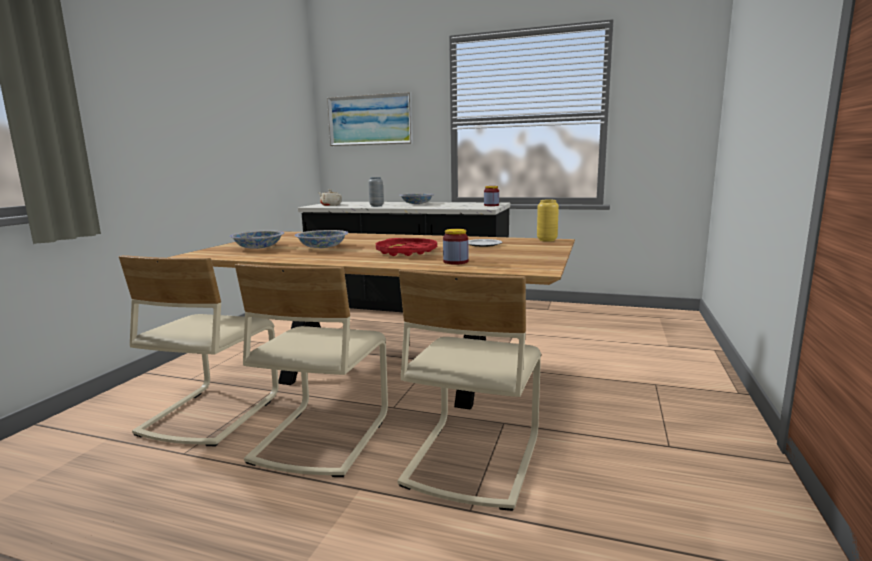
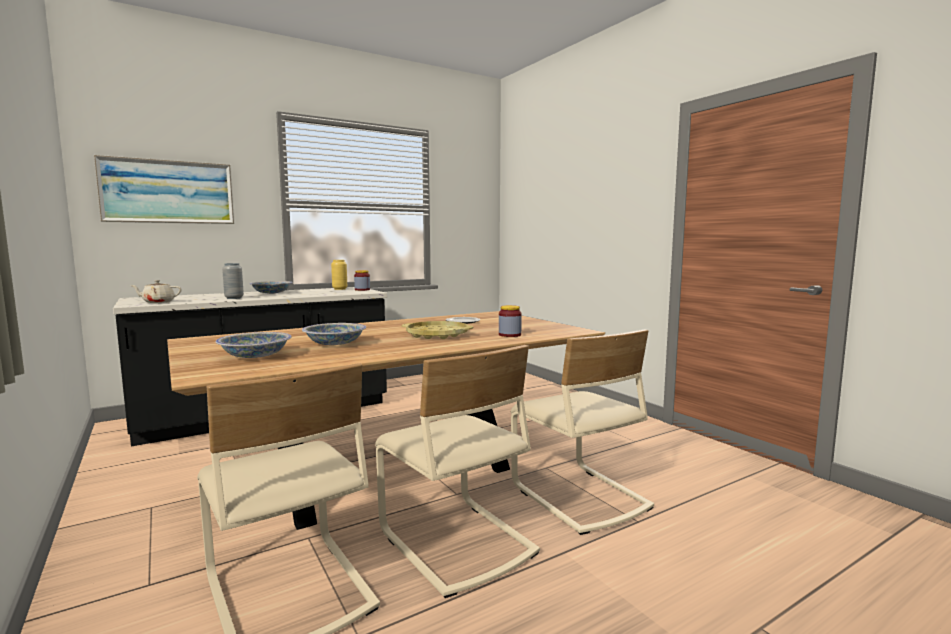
camera: 50 degrees left, 5 degrees down
(406, 252) = (437, 335): red tray -> yellow tray
(547, 240) = (488, 313): yellow vase -> yellow vase (339, 289)

